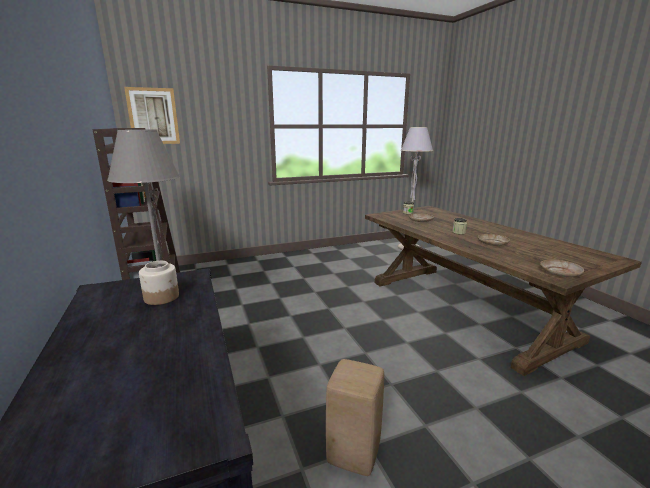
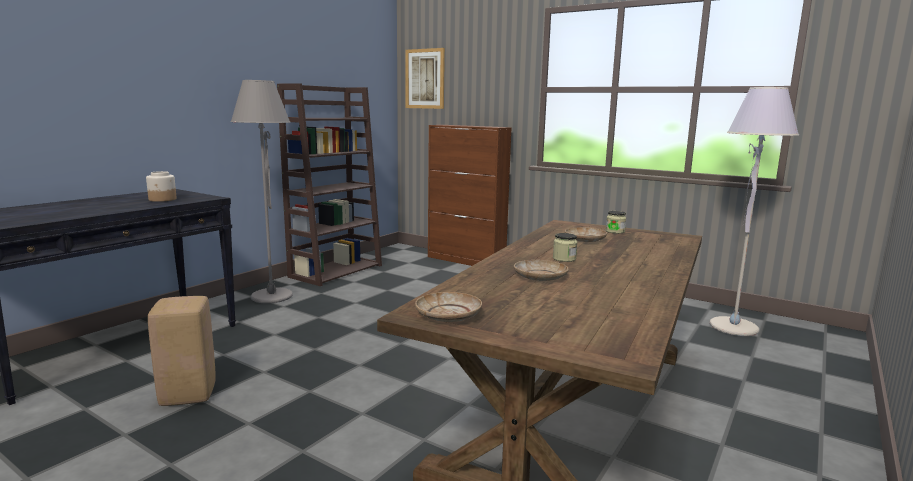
camera: 55 degrees right, 5 degrees down
(229, 263) = (466, 260): none -> brown cabinet

